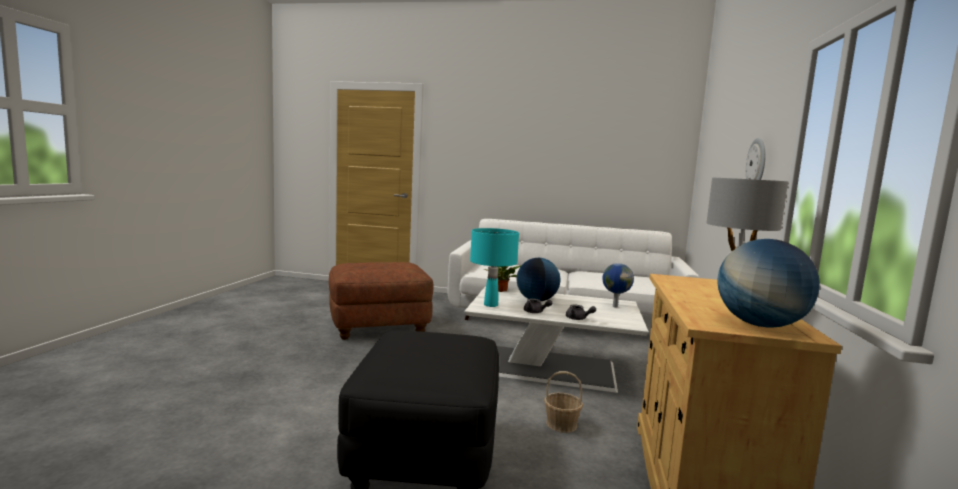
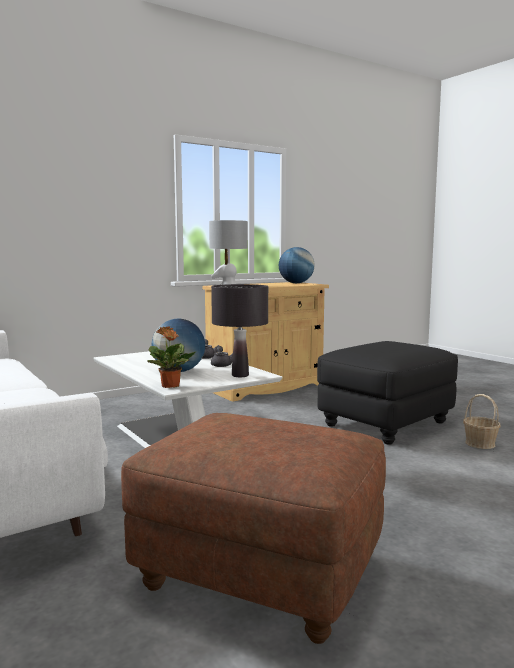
camera: 135 degrees left, 0 degrees up
(491, 305) = (240, 375): turquoise table lamp -> black table lamp
(561, 424) = (272, 412): basket -> basket (480, 443)
(614, 306) = (134, 357): globe -> none
(757, 163) = (112, 206): wall clock -> none

